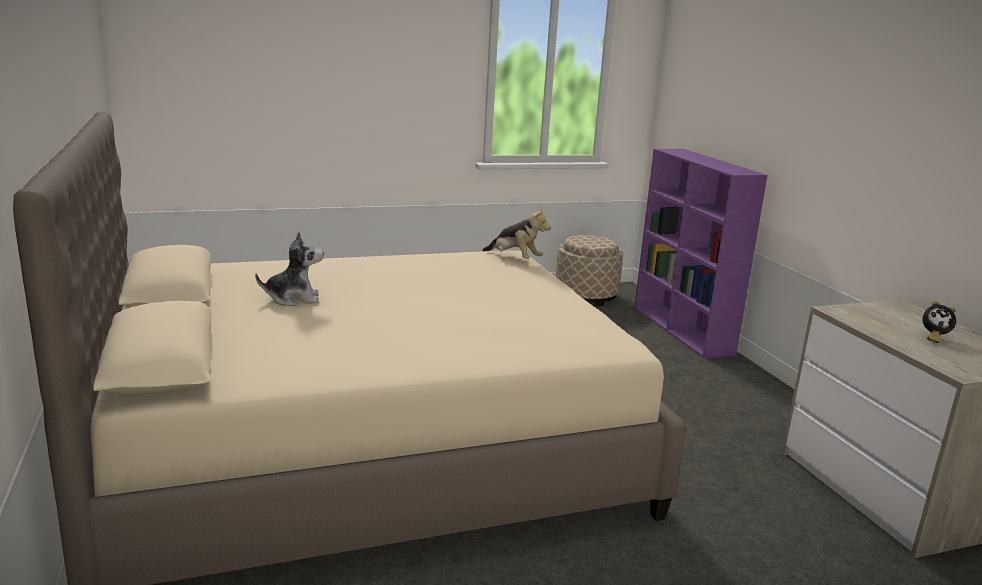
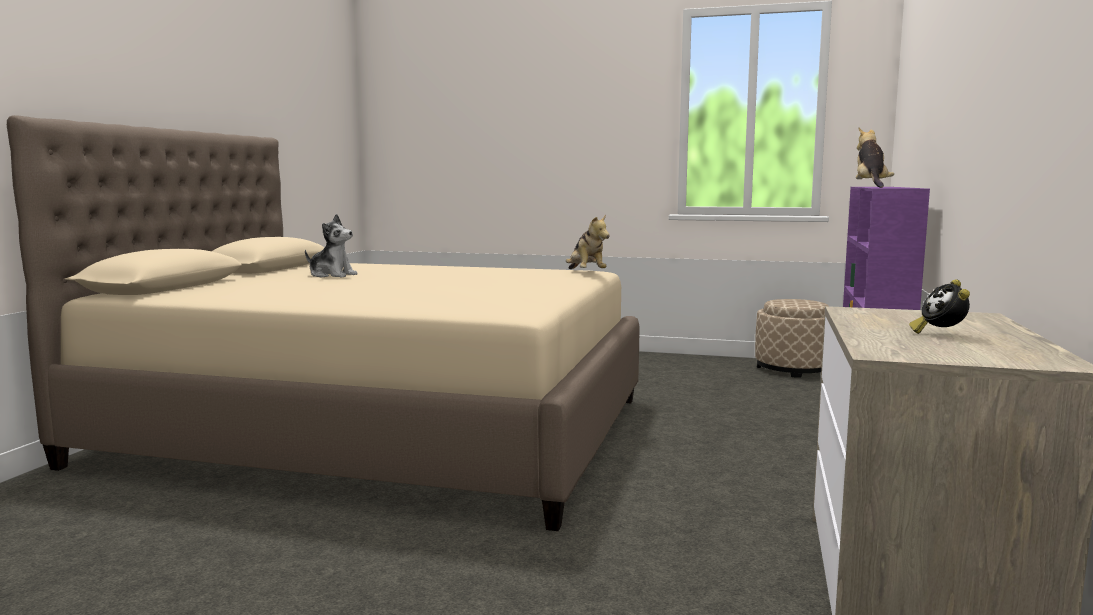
camera: 35 degrees right, 10 degrees down
(704, 163) = (870, 187): none -> plush toy
(933, 337) = (939, 334): alarm clock -> alarm clock turned 45 degrees clockwise

